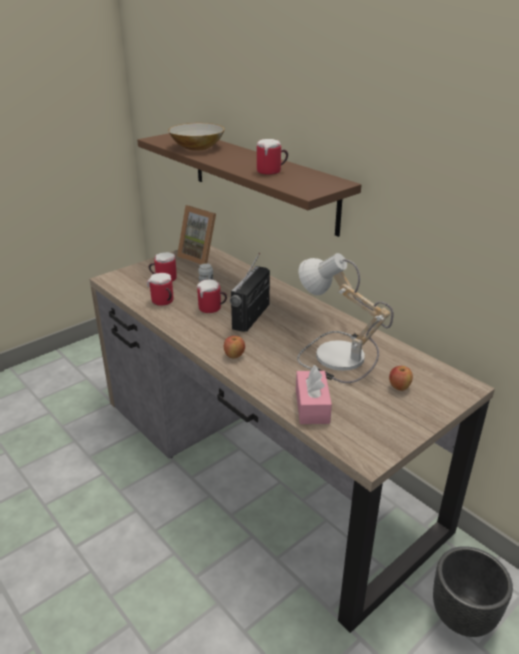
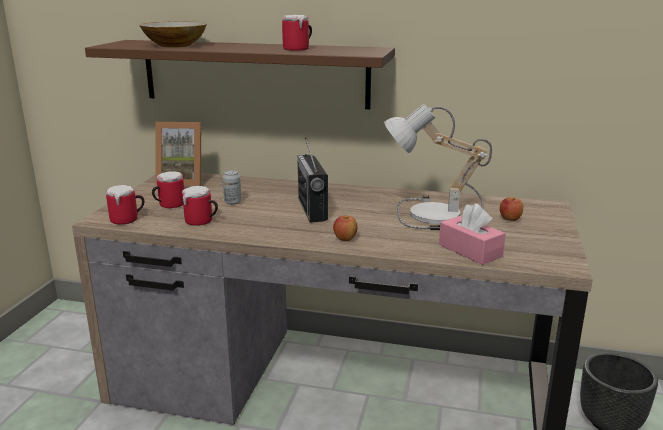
camera: 35 degrees left, 10 degrees down
(212, 309) = (264, 214): mug -> mug (128, 220)

